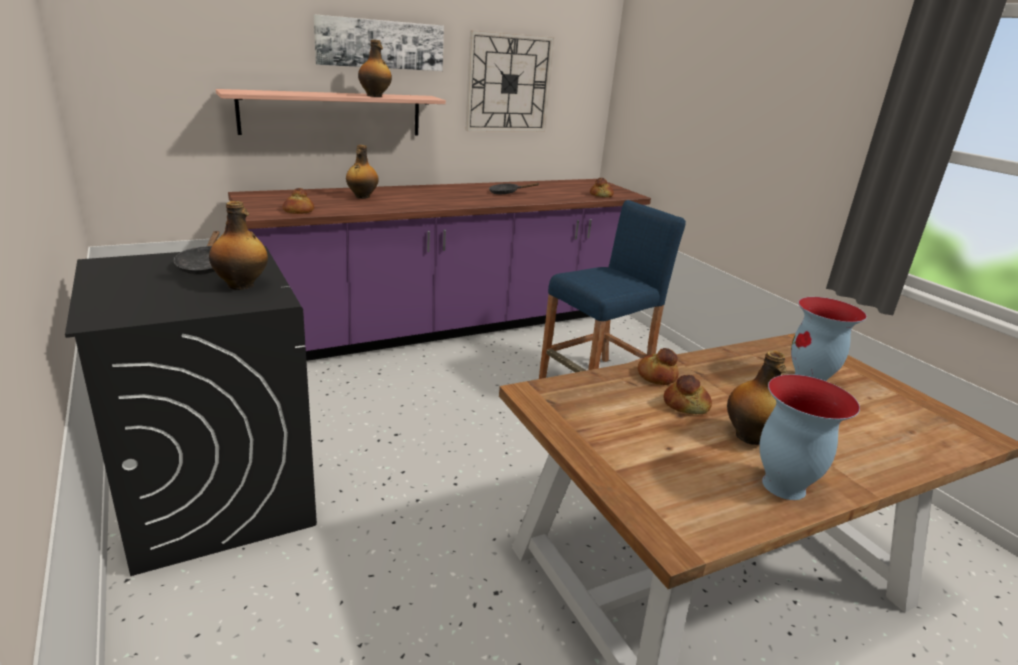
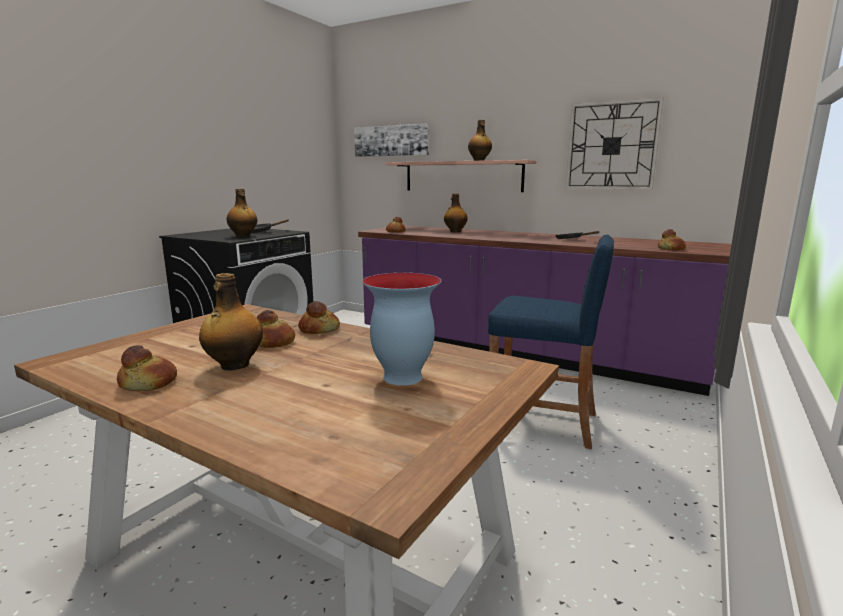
camera: 60 degrees right, 10 degrees down
(380, 44) = (497, 124): picture -> picture (391, 141)
(782, 486) = (149, 383): vase -> bread

